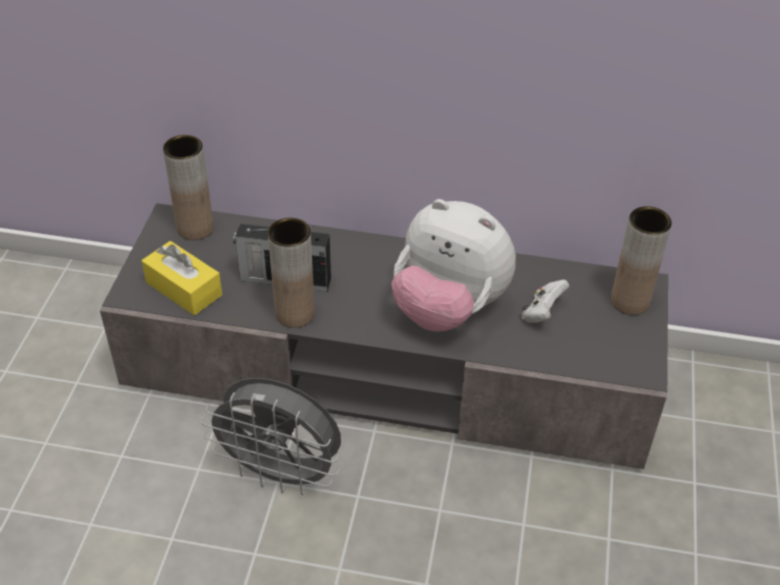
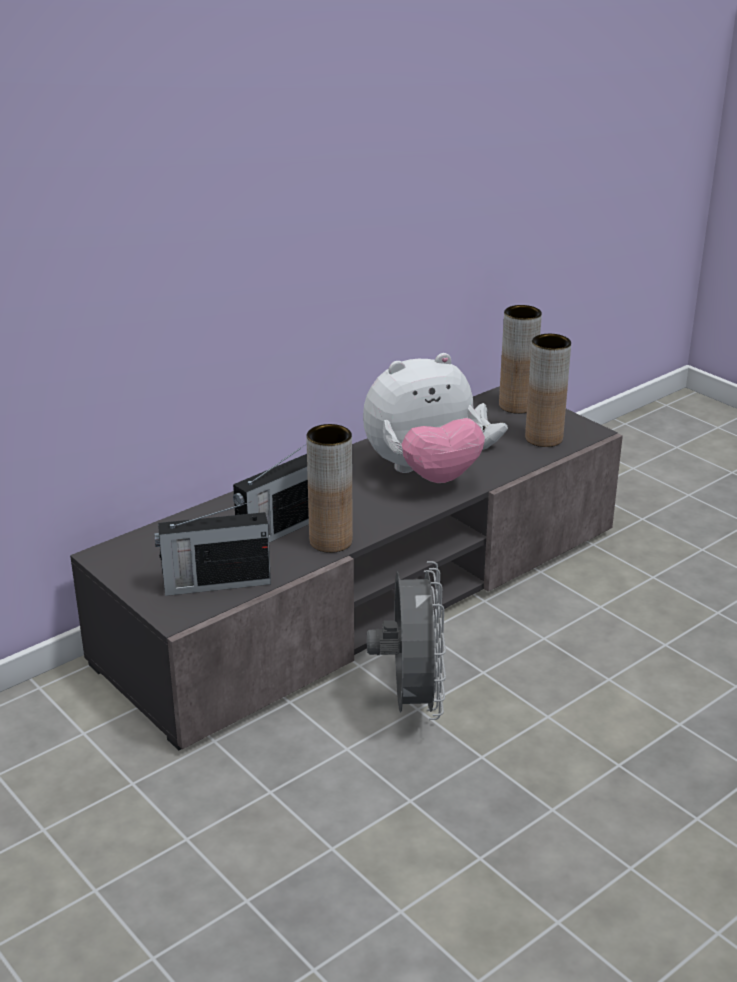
camera: 50 degrees left, 15 degrees down
(184, 288) = (215, 583): yellow tissue box -> radio
(195, 228) = (142, 547): brown vase -> brown vase (544, 438)
(281, 474) = (411, 702): grey fan -> grey fan turned 60 degrees counterclockwise

